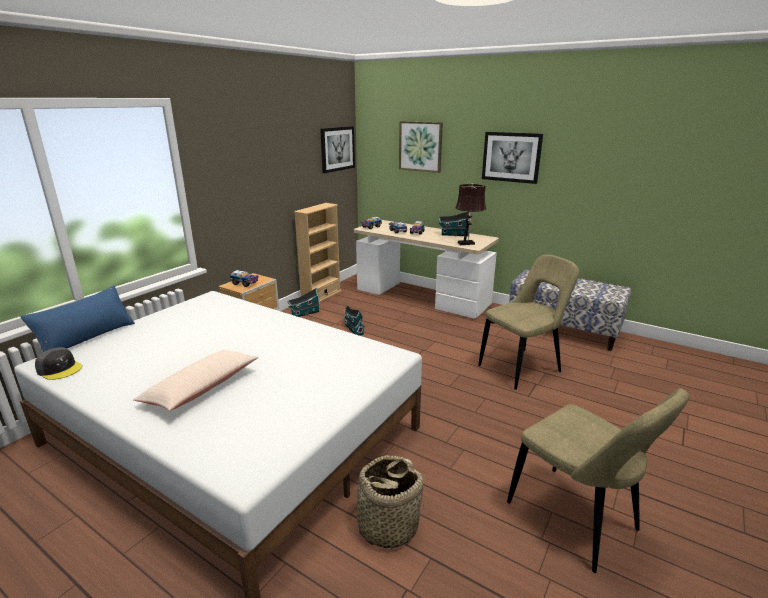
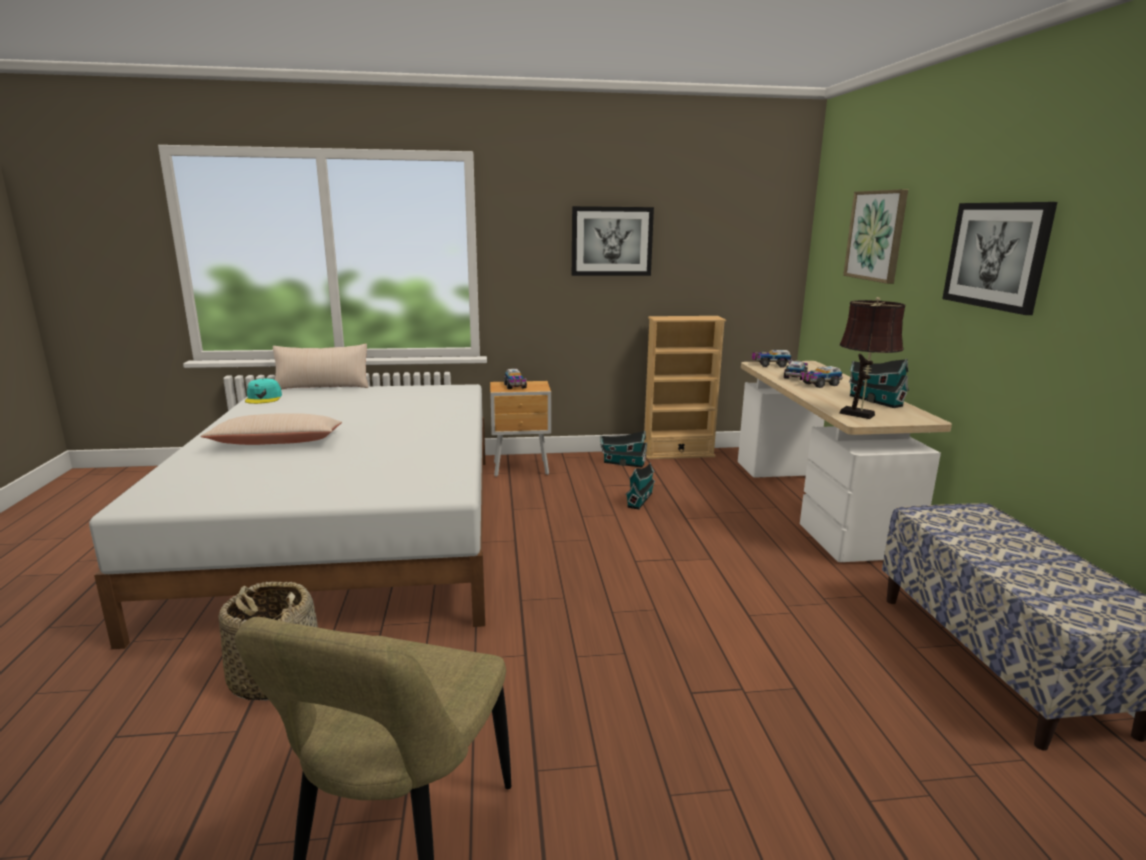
camera: 50 degrees right, 5 degrees down
(59, 369) = (264, 398): grey cap -> turquoise cap
(87, 338) = (322, 386): blue pillow -> beige pillow
(337, 149) = (761, 237): picture -> picture (611, 241)
(522, 368) = (769, 658): beige chair -> none

